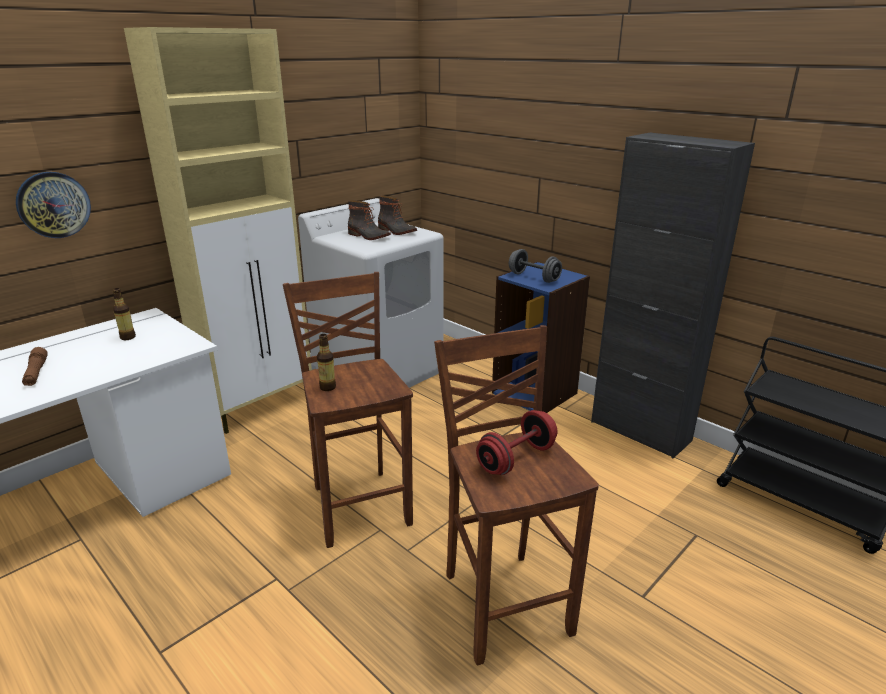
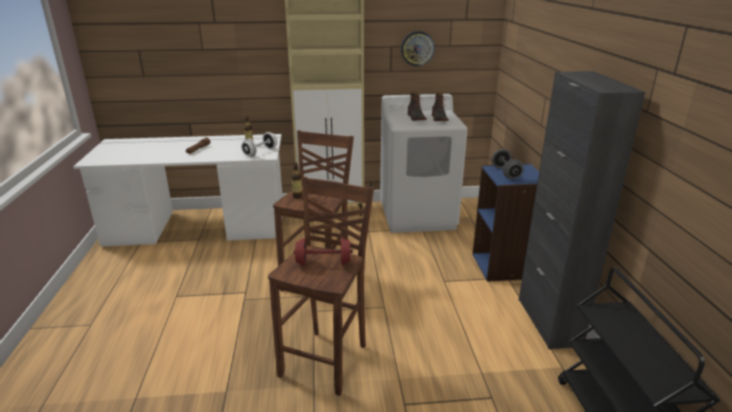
camera: 40 degrees right, 0 degrees up
(53, 205) = (237, 67): wall clock -> wall clock (417, 48)
(170, 344) = (260, 152): none -> white dumbbell

